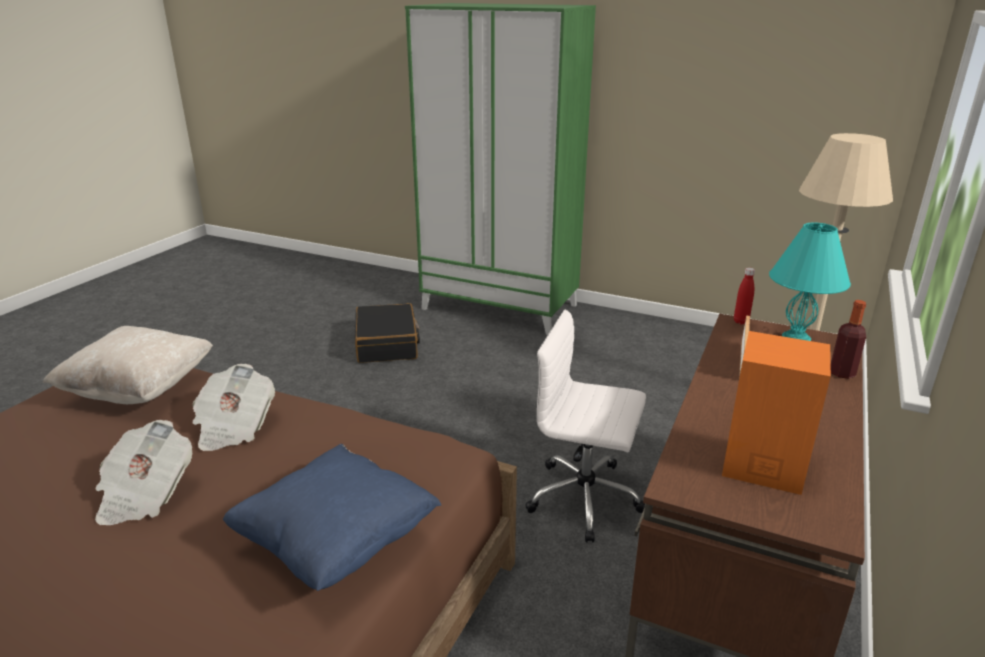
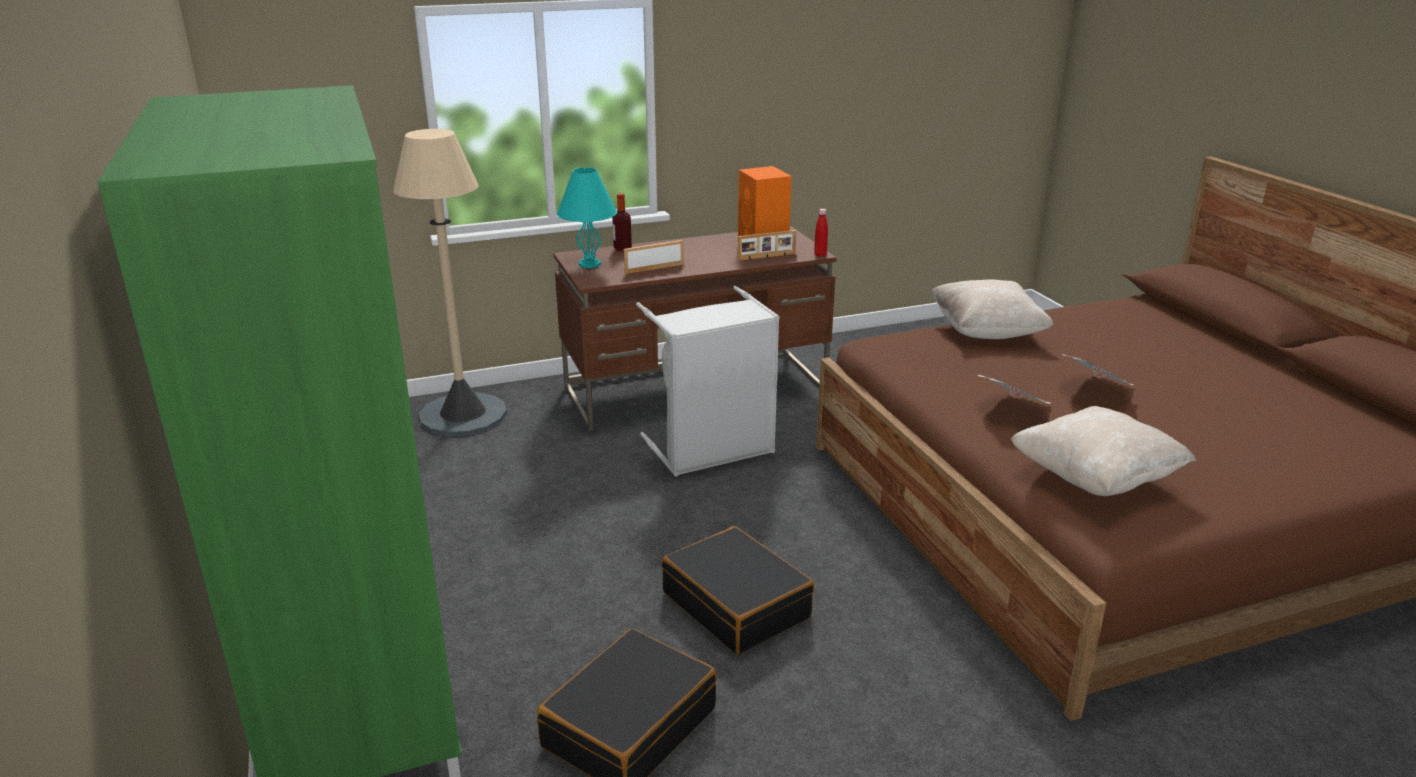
camera: 135 degrees left, 0 degrees up
(336, 544) = (986, 332): blue pillow -> beige pillow
(404, 405) = (737, 605): none -> black suitcase
(586, 498) = (712, 451): white office chair -> grey laundry basket
(707, 442) = (767, 257): none -> picture frame
(741, 321) = (585, 281): red bottle -> red bottle (820, 255)

